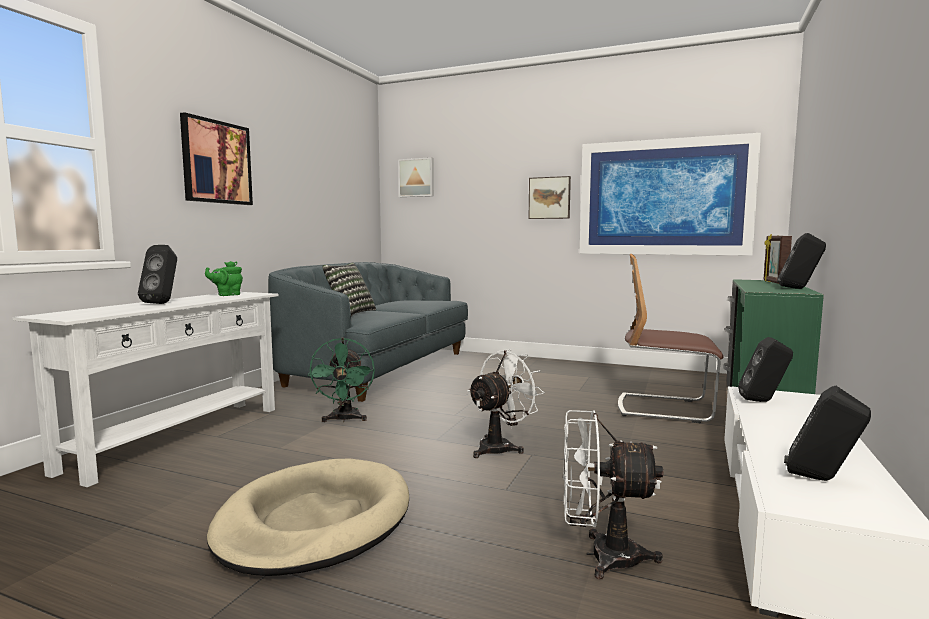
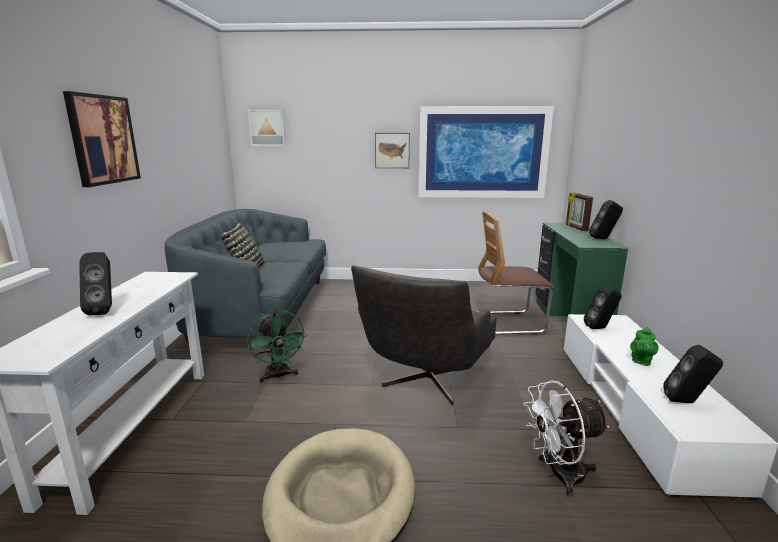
camera: 20 degrees left, 10 degrees up
(227, 295) = (149, 282): green teapot -> green teapot (640, 361)
(501, 447) = (424, 384): white fan -> grey armchair

